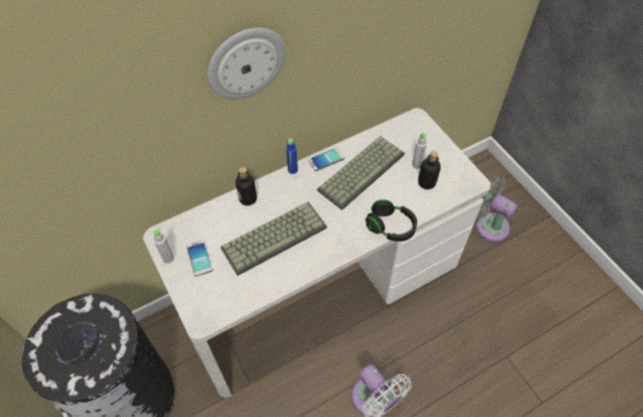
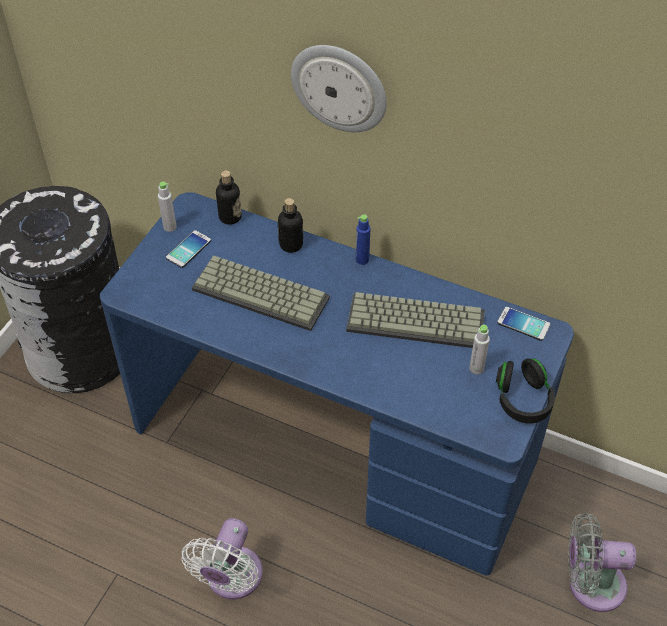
camera: 55 degrees right, 5 degrees down
(321, 287) = (334, 441): white desk -> blue desk
(326, 159) = (404, 280): phone -> phone (523, 324)
(390, 227) = (361, 388): black headphones -> black headphones (522, 399)
(426, 183) = (457, 392): bottle -> bottle (230, 217)
(488, 225) = (590, 584): grey fan -> grey fan turned 90 degrees counterclockwise

